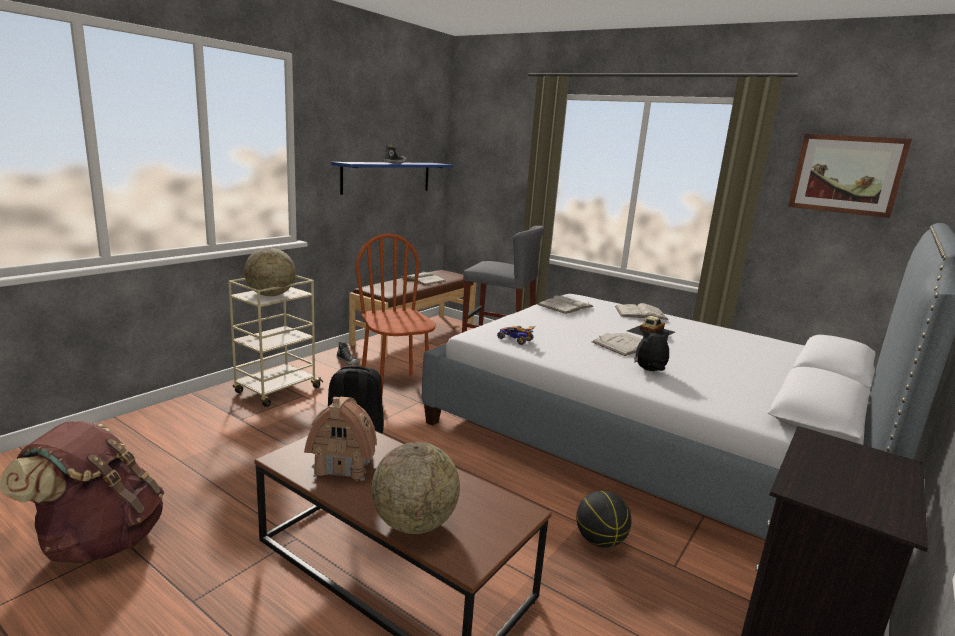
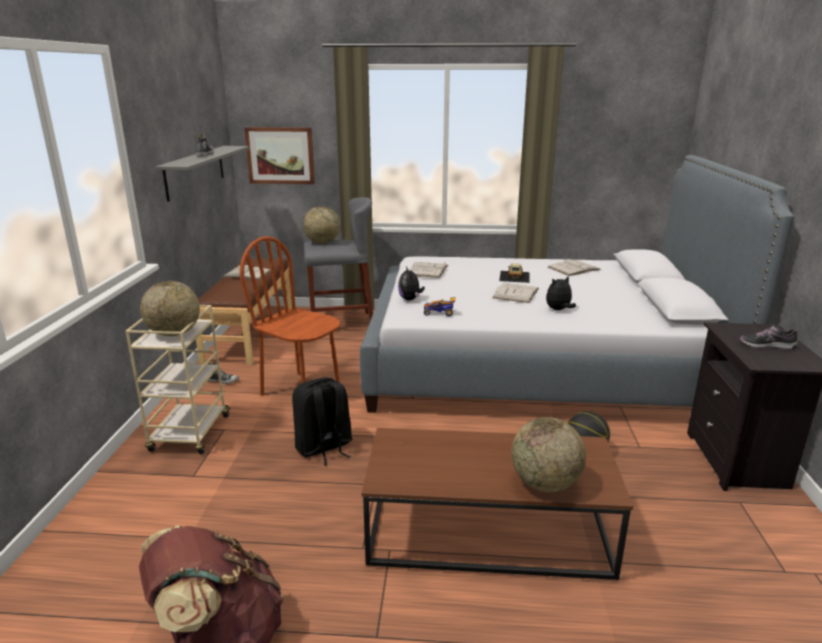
camera: 30 degrees left, 5 degrees up
(344, 465) = (436, 465): toy house -> none
(387, 177) = (195, 171): blue shelf -> grey shelf
(492, 263) = (322, 242): none -> globe
(507, 323) = (410, 299): none -> plush toy
(640, 313) = (486, 262): white book -> white book (574, 268)
(846, 174) = (614, 122): picture -> picture (280, 155)
(851, 477) = (767, 345): none -> shoe

